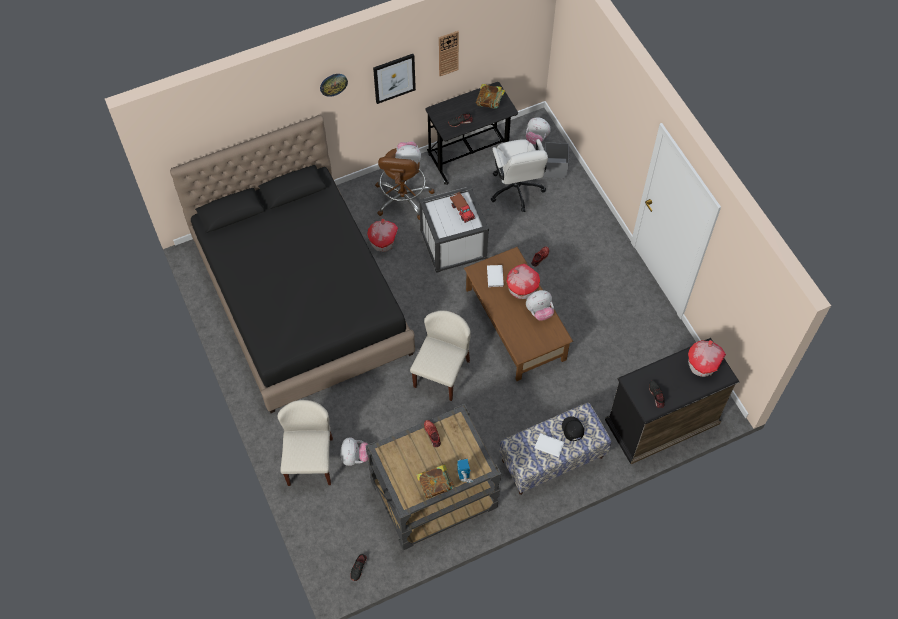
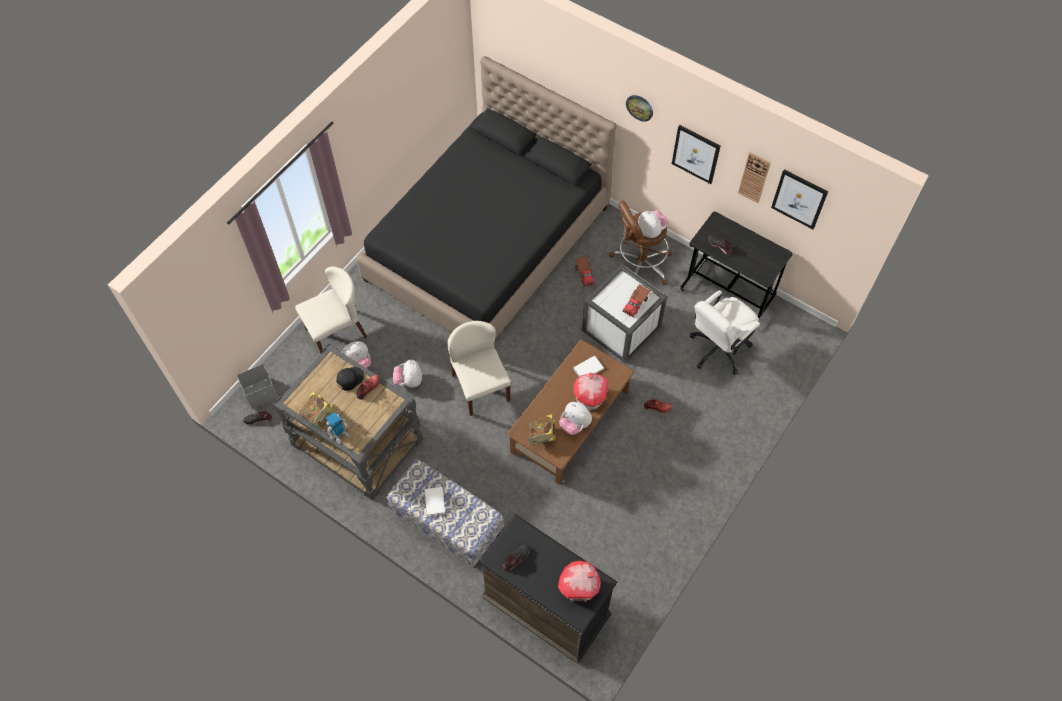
camera: 60 degrees right, 0 degrees up
(383, 241) = (584, 273): toy house -> toy truck
(441, 373) = (480, 387): beige chair -> beige chair turned 105 degrees counterclockwise
(488, 37) = (799, 198): none -> picture
(490, 103) = (761, 258): book -> book (542, 436)
(536, 138) = (791, 337): plush toy -> plush toy (409, 381)
(555, 167) = (769, 370): grey storage box -> grey storage box (261, 393)
(572, 429) = (464, 513): black cap -> black cap (350, 378)

